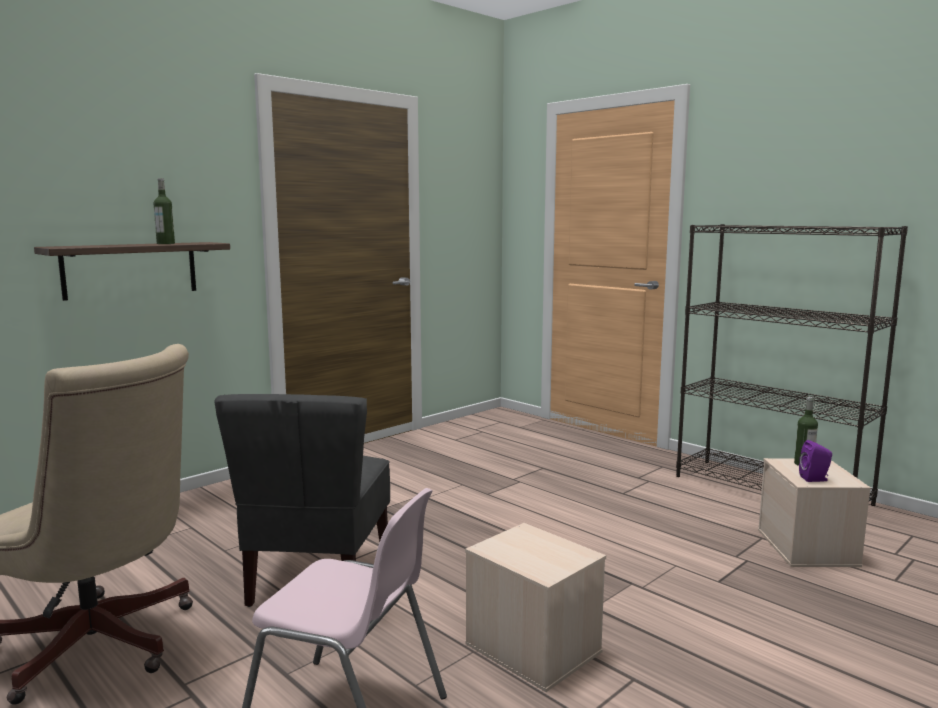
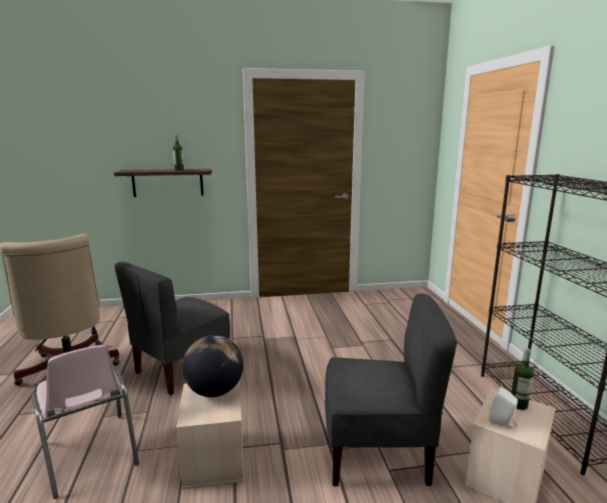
camera: 35 degrees right, 5 degrees up
(523, 542) = (214, 391): none -> globe
(688, 572) = (377, 453): none -> grey chair
(815, 479) = (502, 422): purple speaker -> white speaker

